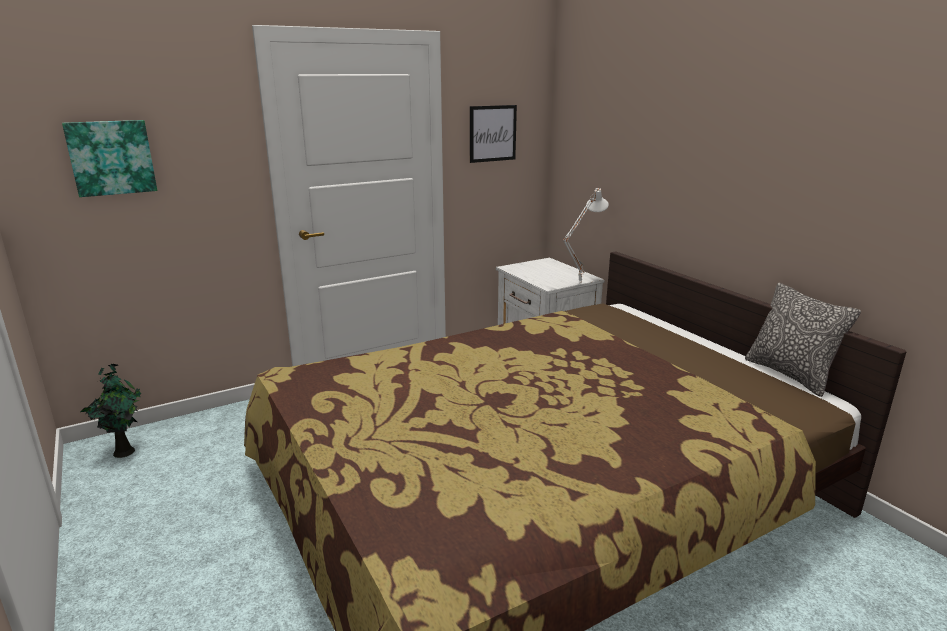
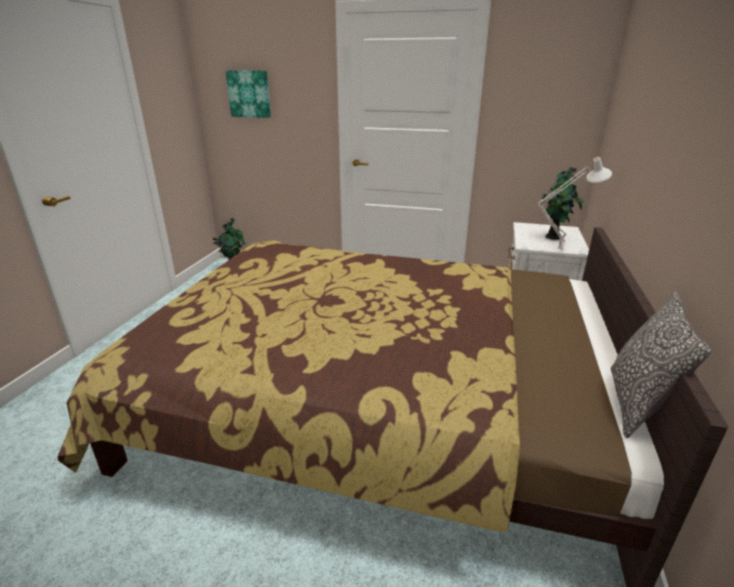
camera: 45 degrees right, 5 degrees up
(492, 133) = (536, 96): picture -> none
(553, 272) = (554, 237): none -> potted plant

